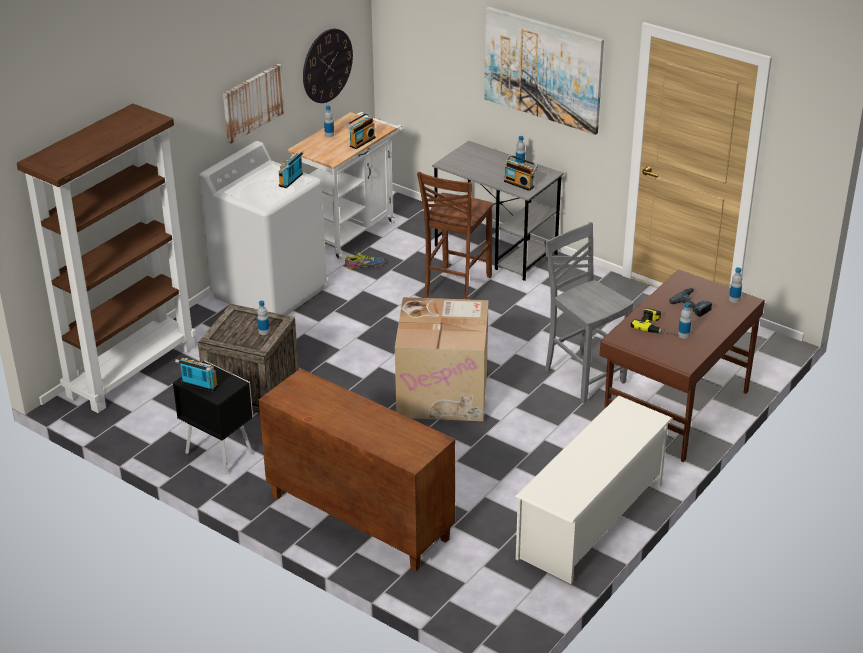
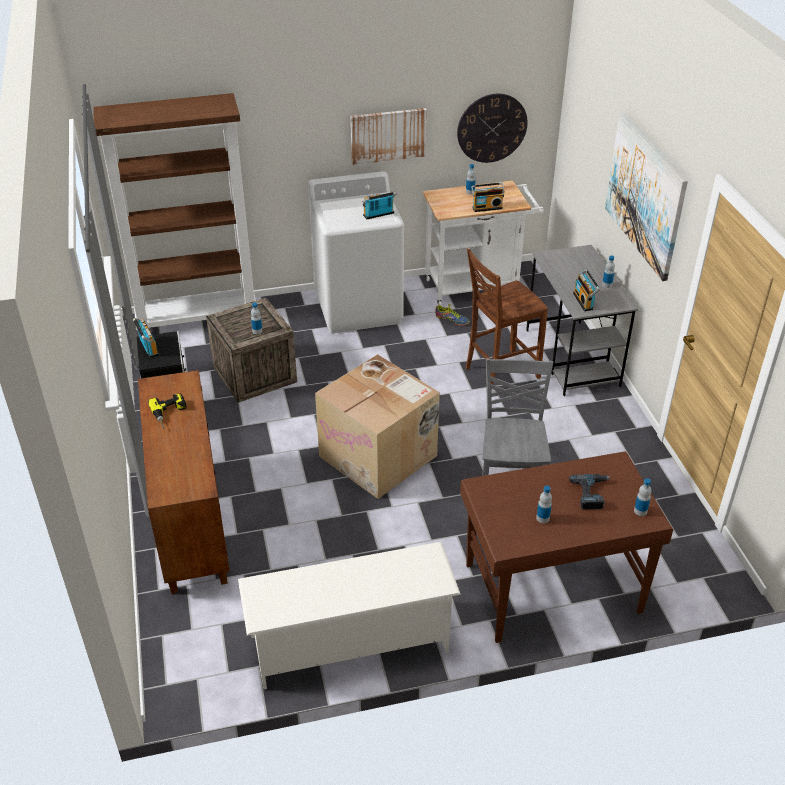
camera: 40 degrees right, 5 degrees up
(656, 326) = (528, 495): power drill -> power drill (170, 414)

